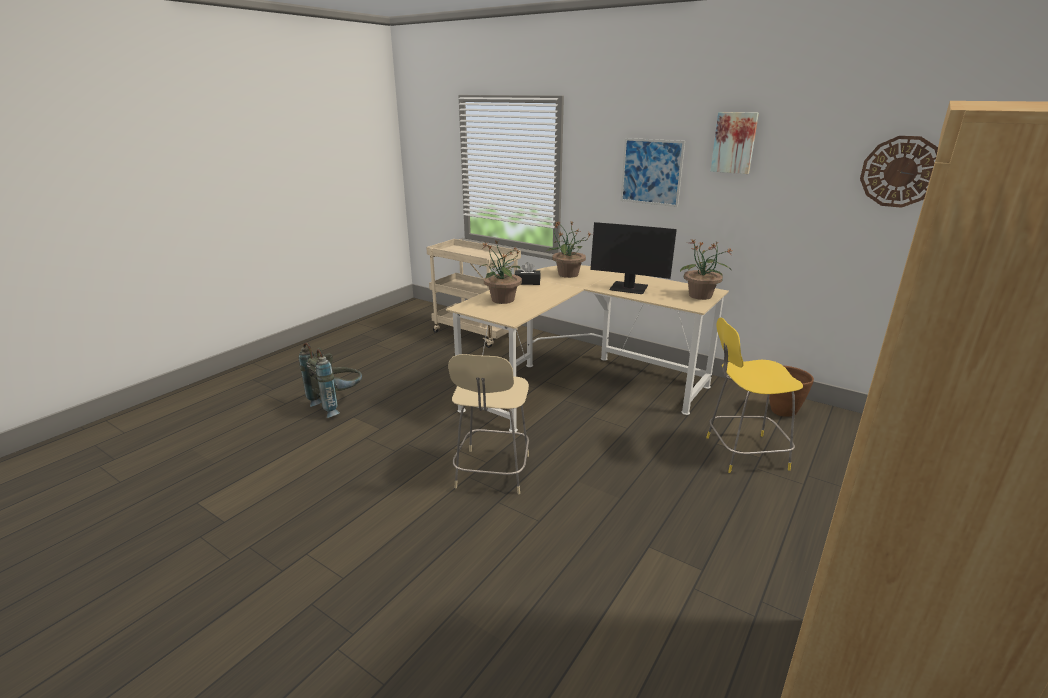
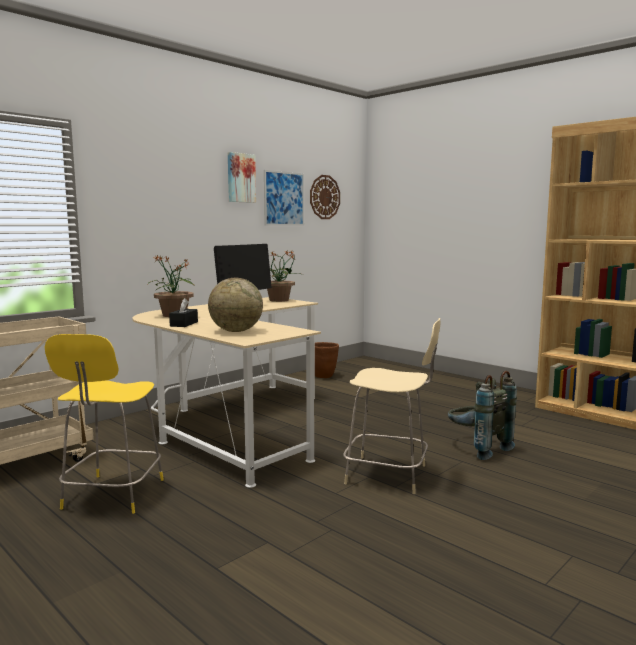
camera: 80 degrees left, 15 degrees down
(338, 404) = (161, 587): grey backpack -> grey backpack (477, 448)
(502, 300) = (236, 331): potted plant -> globe
(651, 172) = (180, 205): picture -> picture (284, 198)
(743, 453) = (374, 393): yellow chair -> yellow chair (112, 495)

